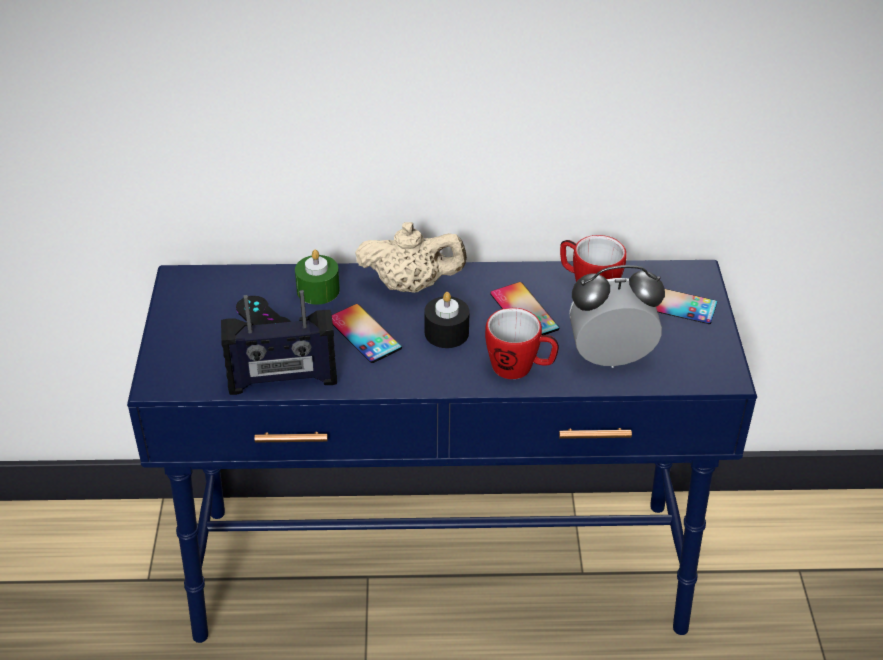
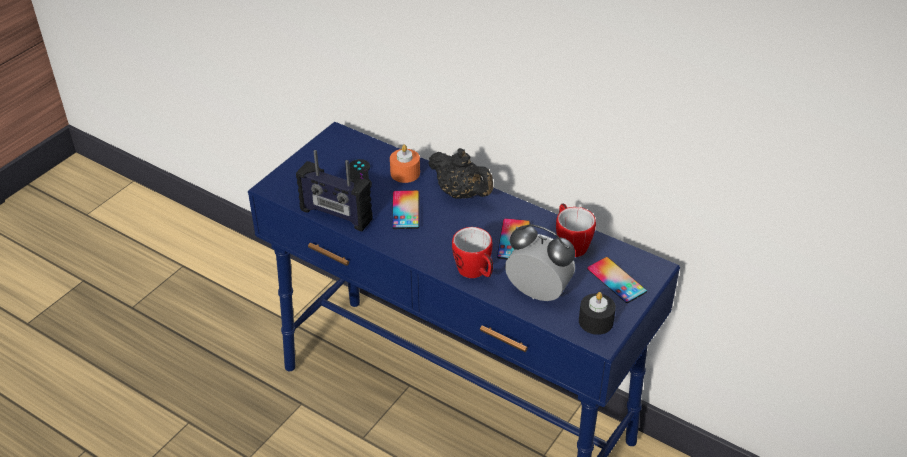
camera: 35 degrees right, 0 degrees up
(318, 290) = (405, 173): green candle -> orange candle
(411, 285) = (461, 194): beige teapot -> black teapot
(446, 333) = (453, 231): black candle -> black candle (595, 321)

